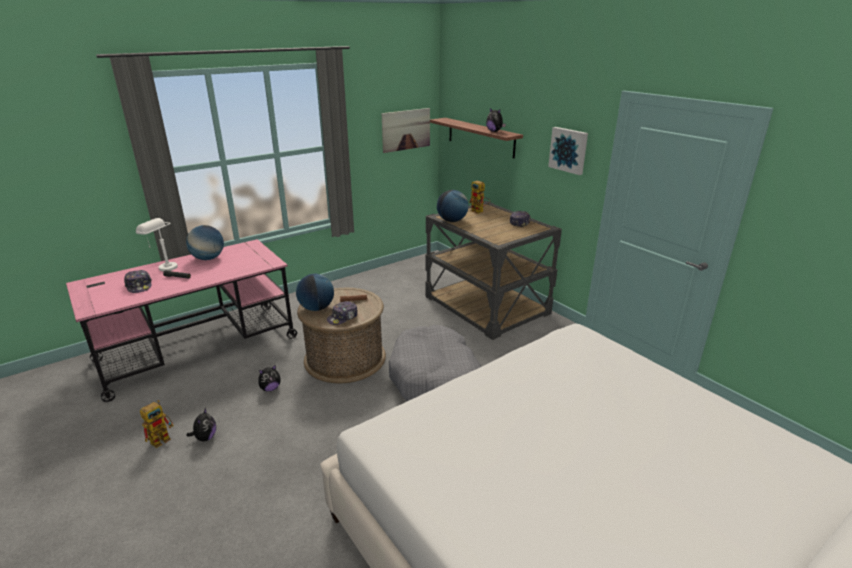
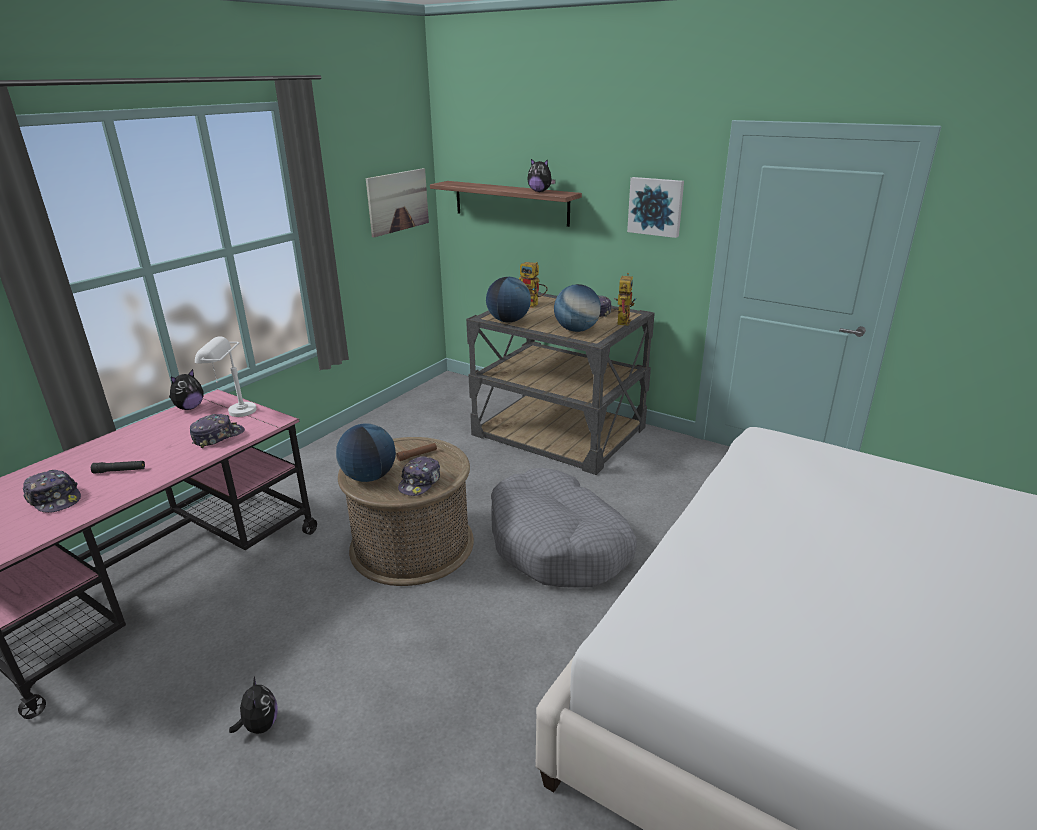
camera: 20 degrees left, 0 degrees up
(163, 267) = (78, 459): white table lamp -> white table lamp (233, 411)
(163, 438) = (182, 749): toy robot -> toy robot (622, 320)
(208, 258) = (154, 432): globe -> globe (576, 330)
(237, 267) = (218, 436): none -> cap
(270, 388) = (323, 617): plush toy -> plush toy (189, 408)

